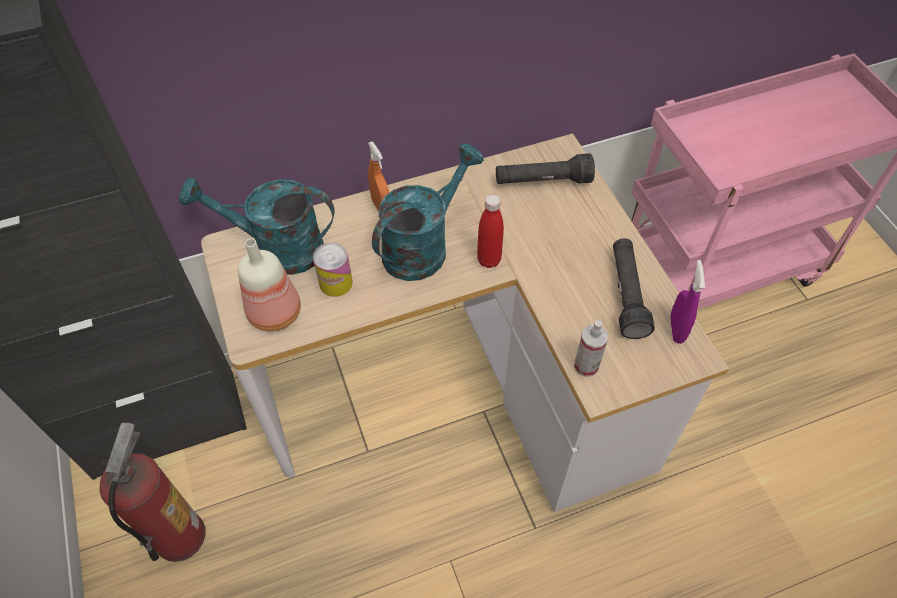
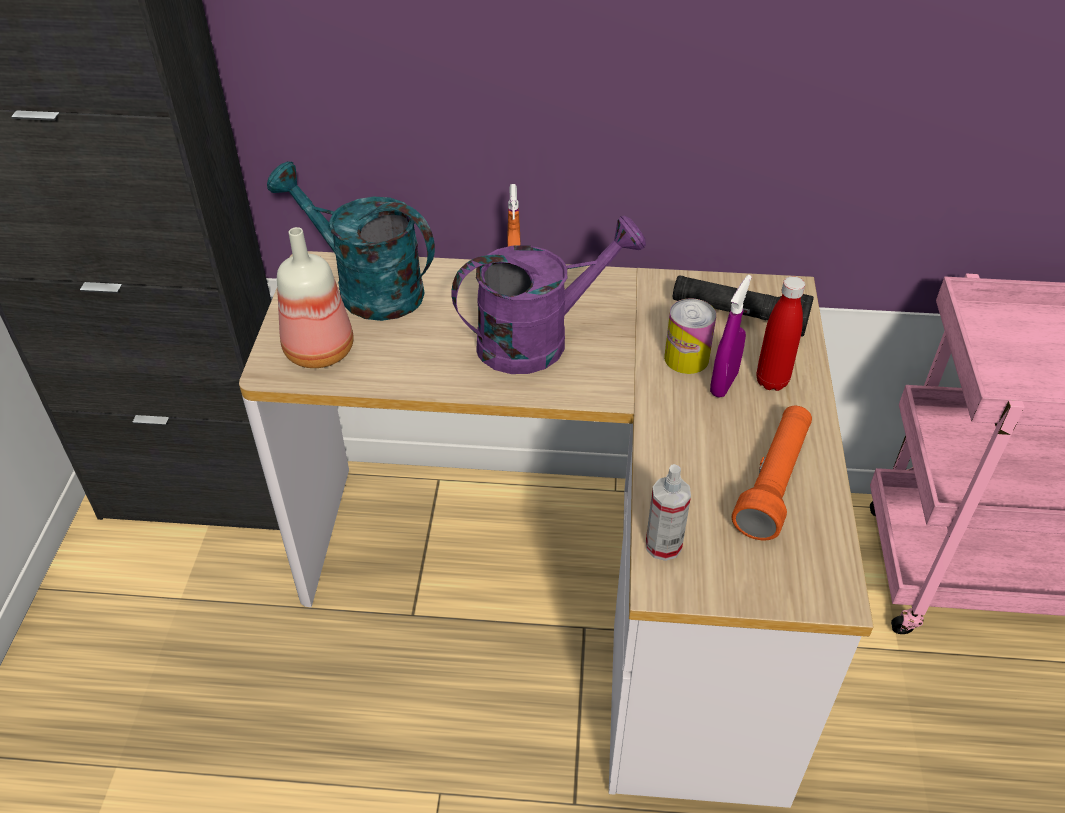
camera: 25 degrees right, 10 degrees down
(179, 535) = (148, 618): fire extinguisher -> none
(336, 283) = (408, 344): can -> can (686, 358)
(423, 245) = (538, 339): turquoise watering can -> purple watering can
(489, 260) = (611, 381): red bottle -> red bottle (772, 381)
(626, 294) = (773, 482): black flashlight -> orange flashlight
(676, 329) = (821, 549): purple spray bottle -> purple spray bottle (724, 384)

